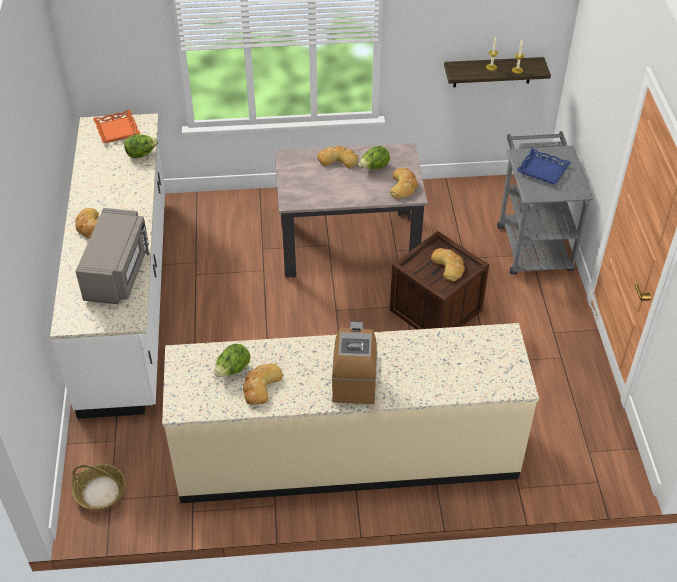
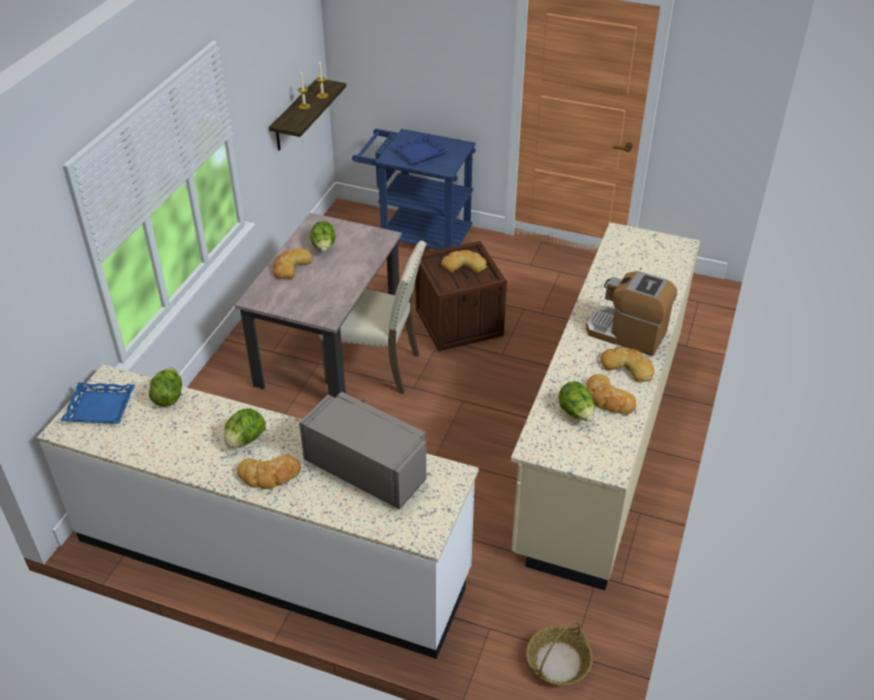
camera: 65 degrees left, 5 degrees down
(117, 130) = (100, 407): orange tray -> blue tray
(118, 204) = (245, 440): none -> lettuce
(345, 279) = (376, 367): none -> beige chair
(403, 186) = (366, 238): bread -> bread (627, 366)
(532, 242) = (417, 237): grey cart -> blue cart

